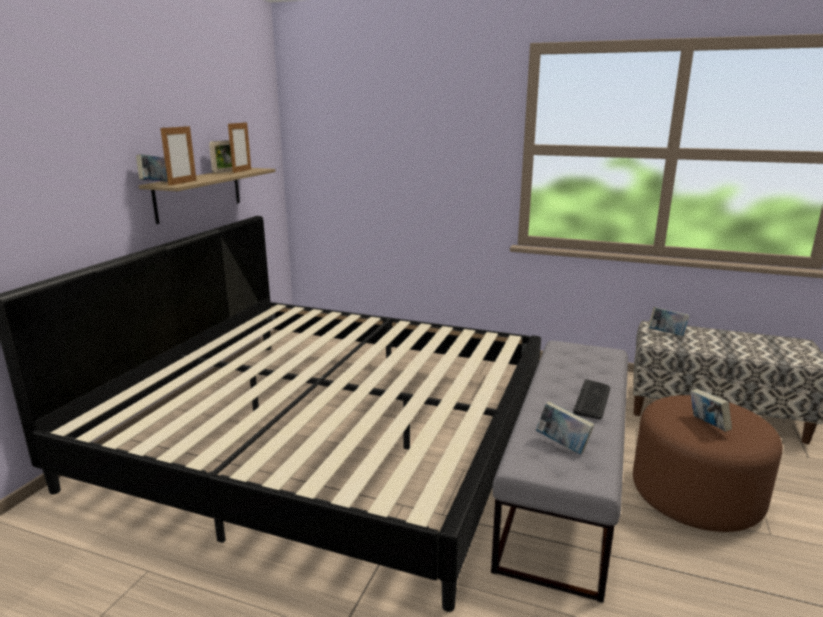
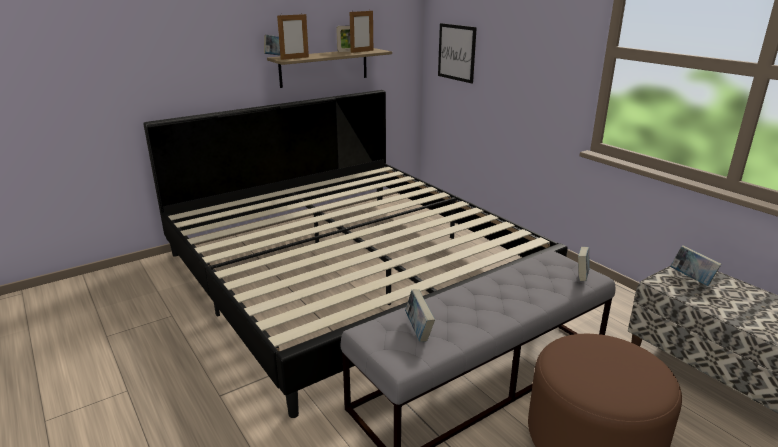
camera: 35 degrees right, 5 degrees up
(335, 166) = (456, 52): none -> picture
(592, 400) = (502, 308): keyboard -> none
(707, 425) = (593, 370): book -> book (581, 277)

